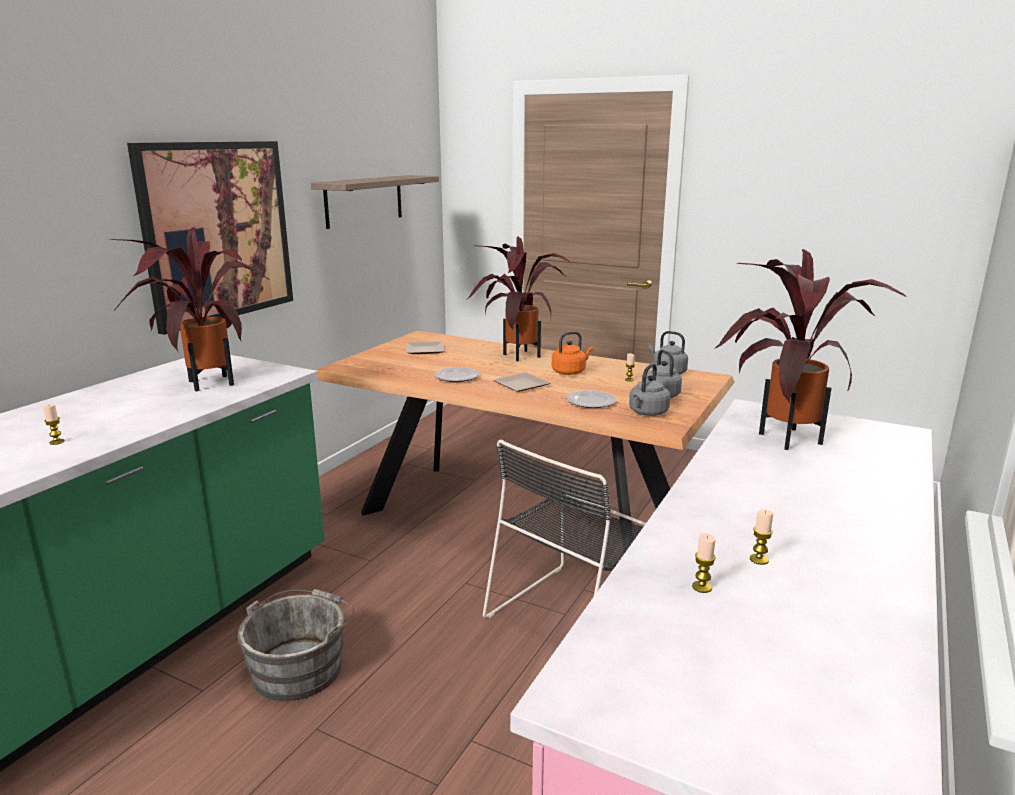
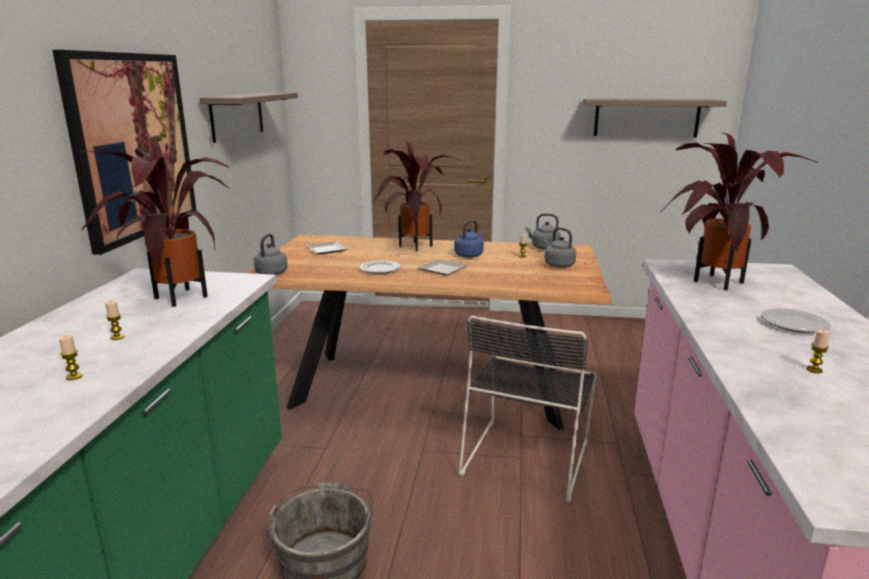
camera: 20 degrees left, 0 degrees up
(570, 372) = (469, 255): orange kettle -> blue kettle
(591, 402) = (513, 276): plate -> plate (794, 324)
(647, 413) = (564, 279): grey kettle -> grey kettle (270, 274)
(702, 587) = (807, 397): candle -> candle (117, 337)
(858, 217) = (646, 118): none -> shelf

